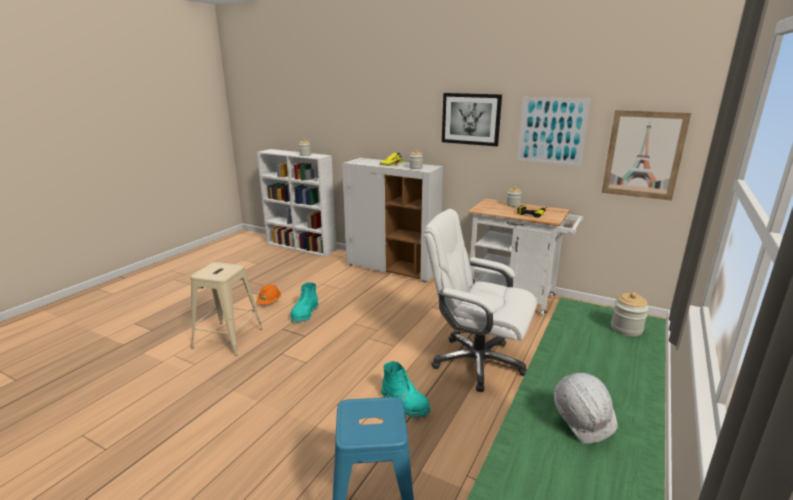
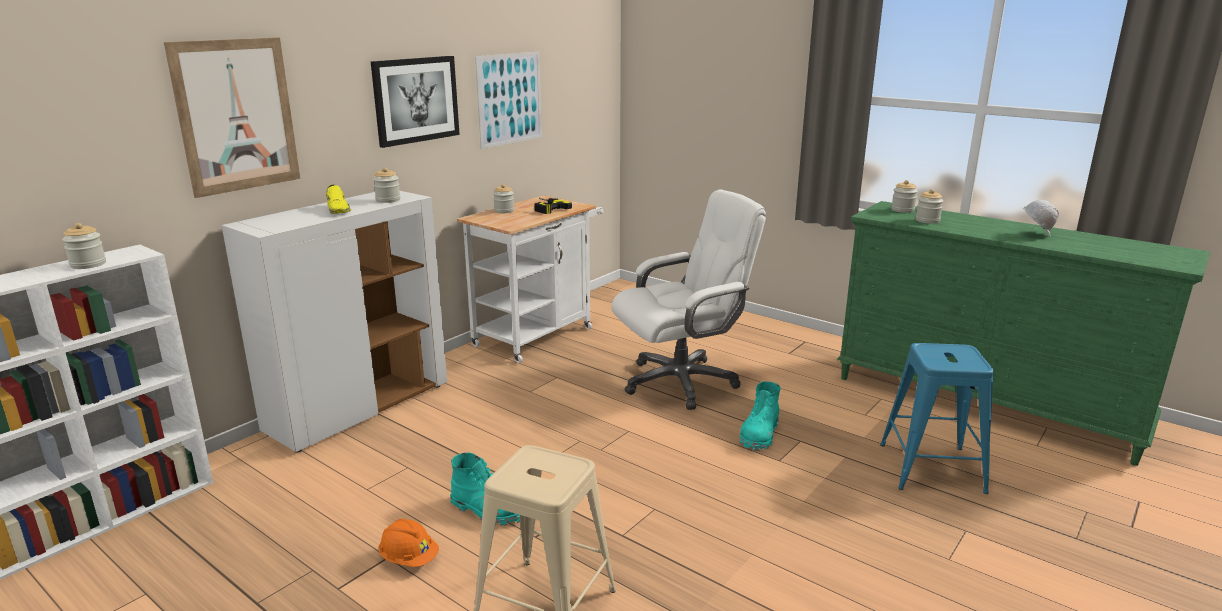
camera: 80 degrees left, 0 degrees up
(405, 404) = (759, 435): turquoise boot -> turquoise boot turned 150 degrees clockwise
(476, 362) = (681, 382): white office chair -> white office chair turned 150 degrees counterclockwise
(585, 341) = (927, 220): none -> jar
(643, 155) = (585, 110): picture -> picture (236, 116)

